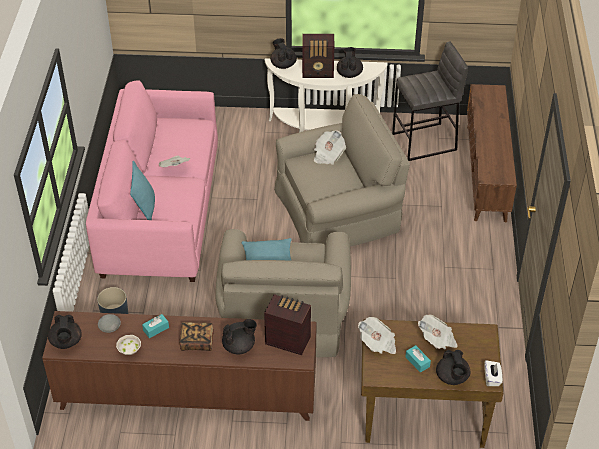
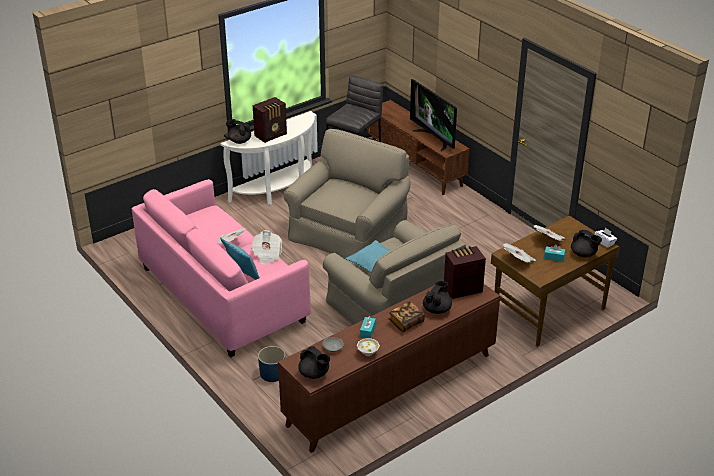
camera: 40 degrees left, 10 degrees down
(328, 155) = (331, 185): newspaper -> newspaper (267, 255)
(349, 73) = (294, 127): black teapot -> none
(493, 154) = (434, 138): none -> television

